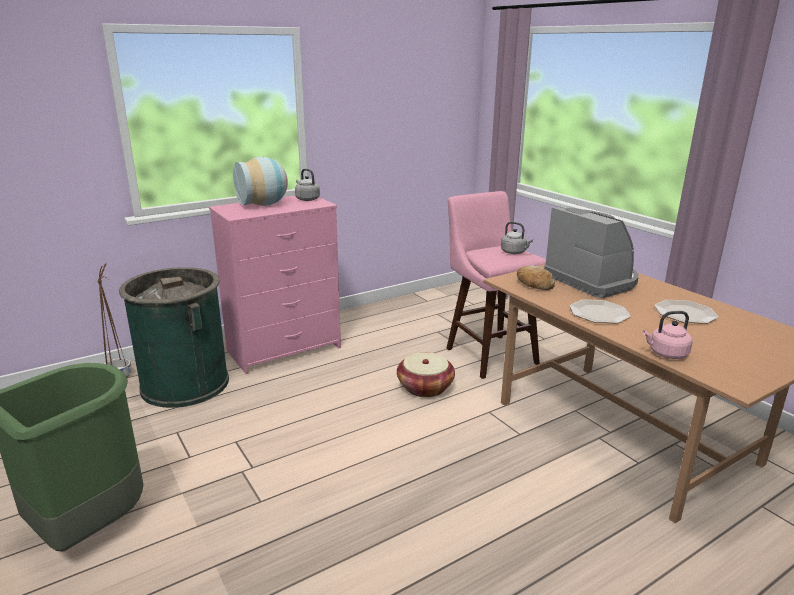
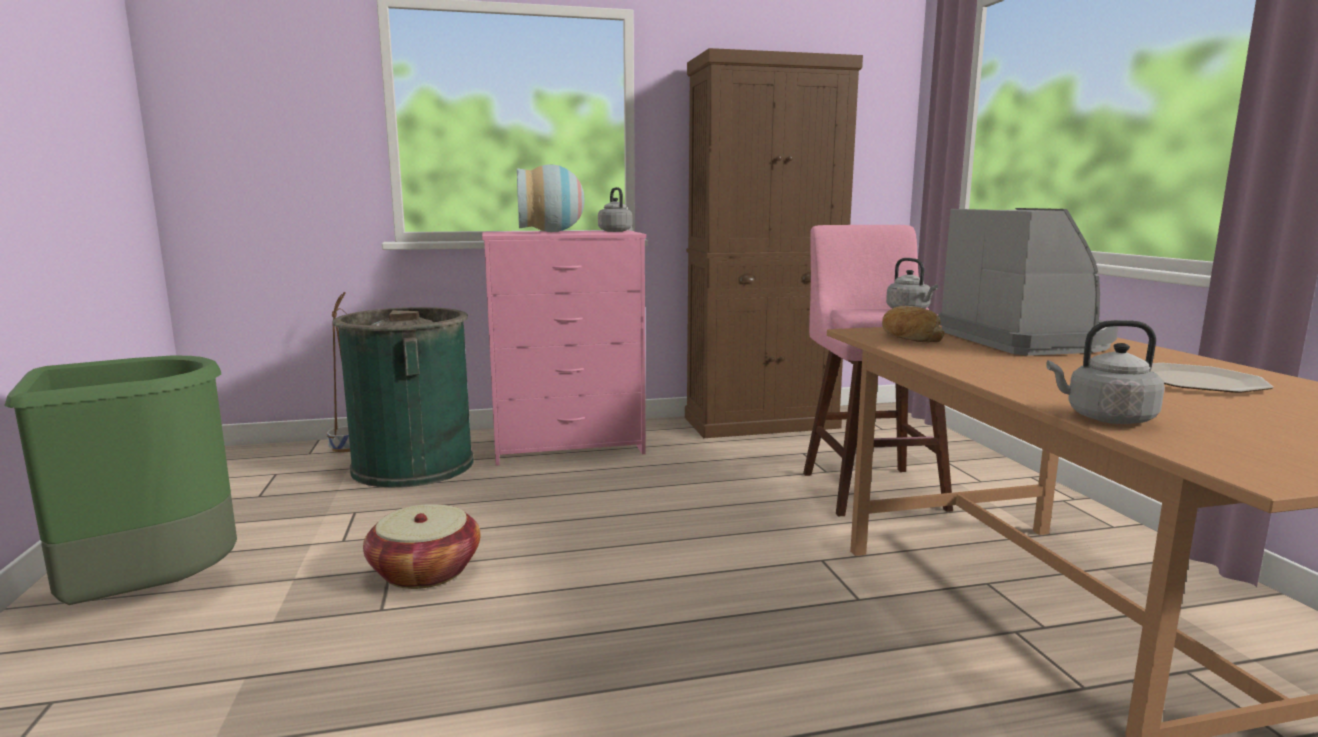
camera: 20 degrees right, 10 degrees down
(398, 309) = (761, 423): none -> brown cabinet
(425, 387) = (736, 514): basket -> basket (425, 571)
(598, 313) = (1001, 368): plate -> none
(666, 354) = (1105, 418): pink kettle -> grey kettle

